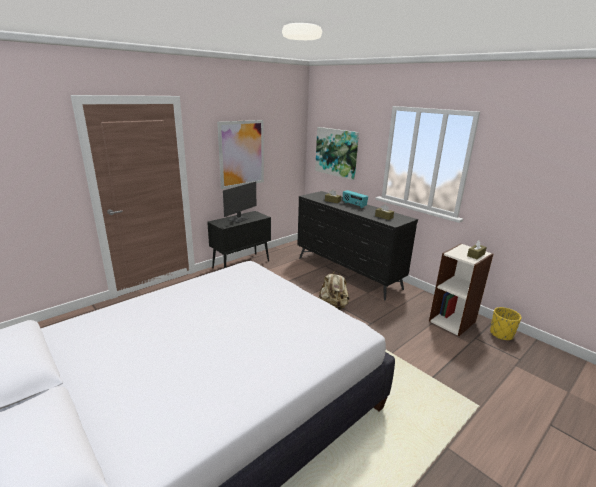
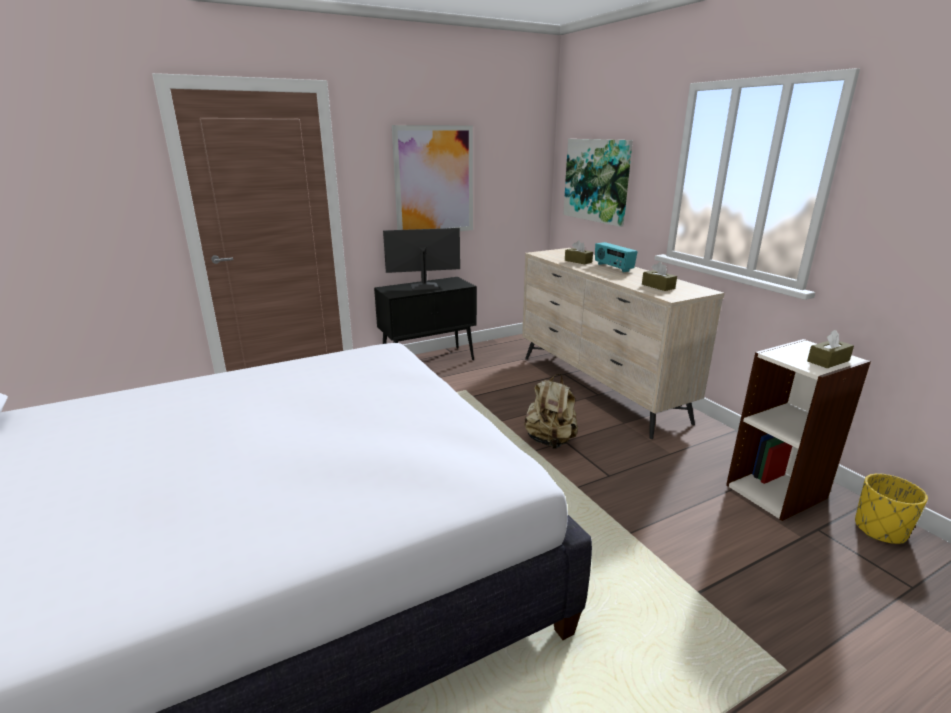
camera: 15 degrees right, 0 degrees up
(239, 219) = (424, 286): monitor -> monitor turned 150 degrees counterclockwise
(347, 273) = (599, 388): black dresser -> beige dresser

